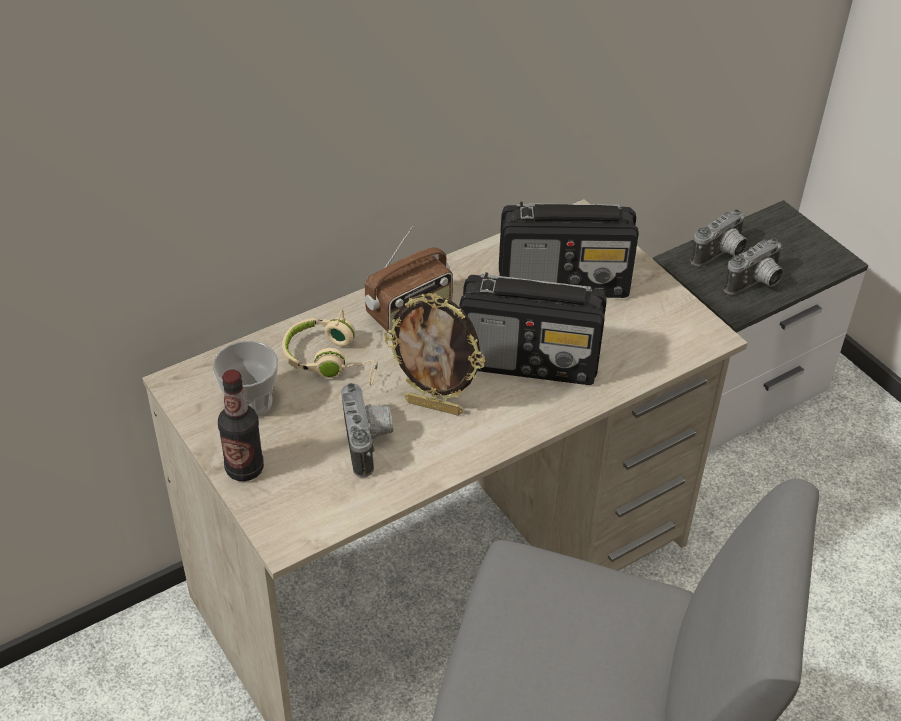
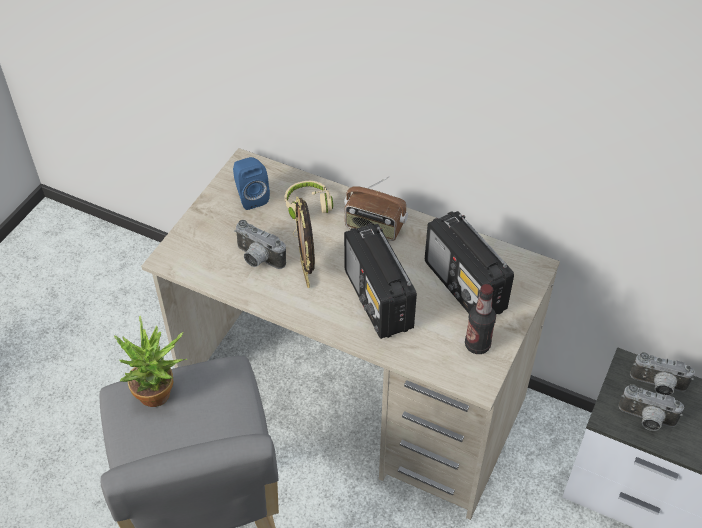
camera: 60 degrees right, 5 degrees up
(244, 469) = (203, 219): bottle -> bottle (477, 345)
(250, 403) = (251, 197): cup -> blue speaker
(369, 443) = (257, 259): camera -> camera turned 75 degrees clockwise
(512, 653) = (161, 396): none -> potted plant

